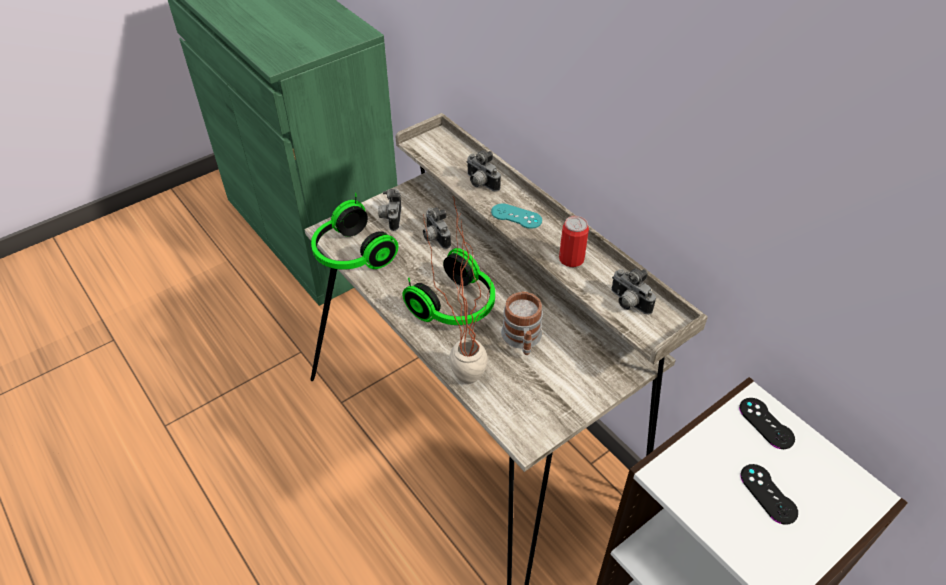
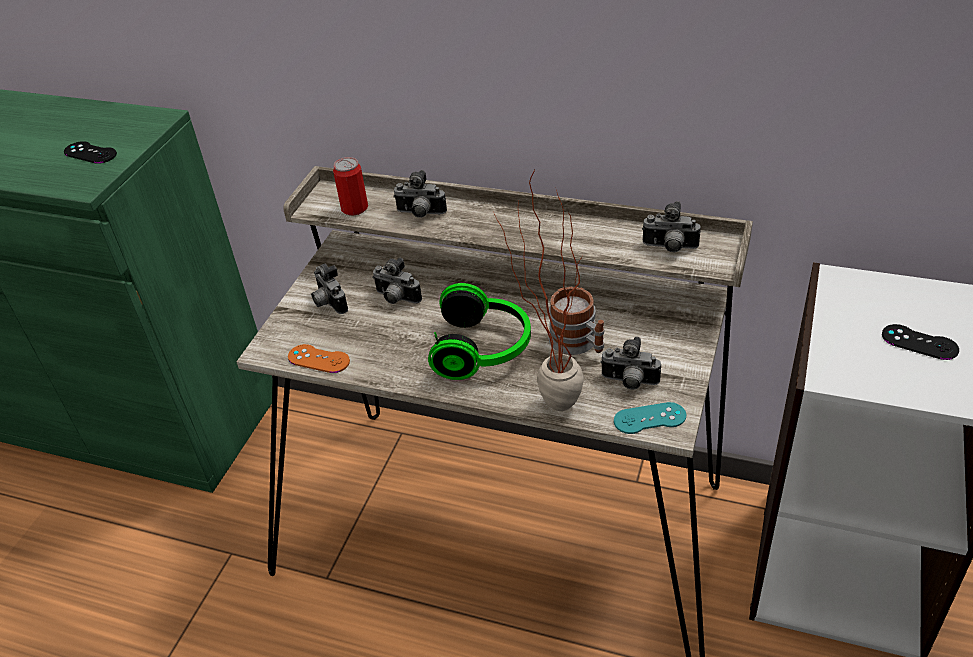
camera: 30 degrees left, 5 degrees down
(350, 255) = (318, 359): headphones -> orange game controller
(516, 216) = (488, 226): turquoise game controller -> turquoise game controller (649, 418)
(529, 389) = (629, 382): none -> camera
(571, 259) = (580, 237): can -> can (354, 208)
(766, 423) = (863, 290): black game controller -> black game controller (90, 153)

